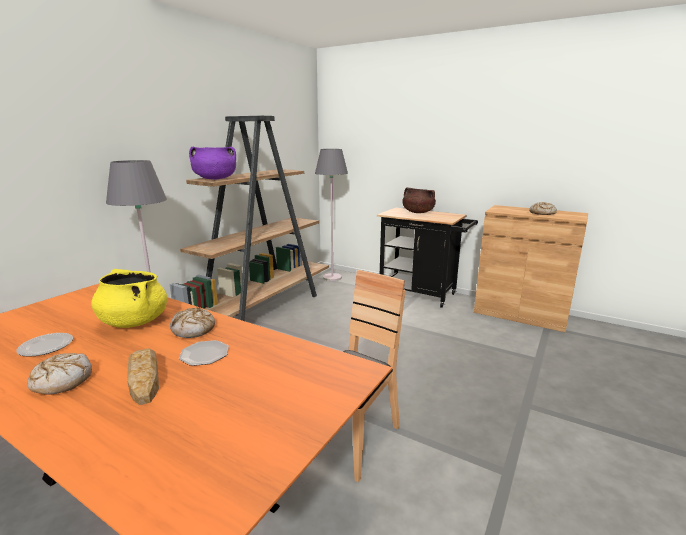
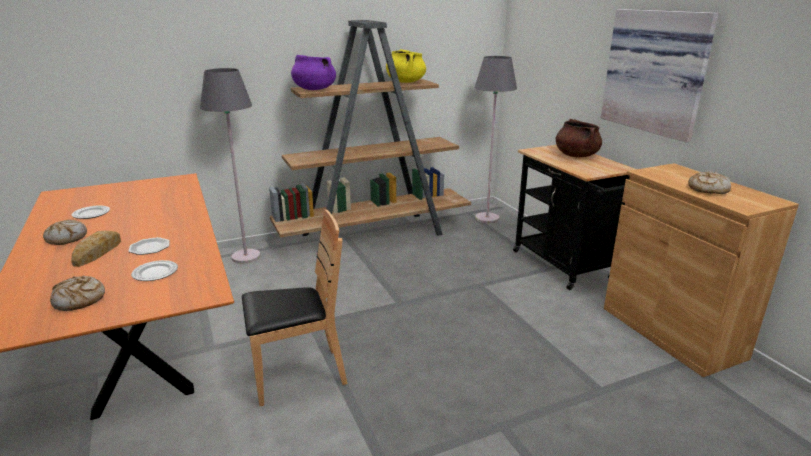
camera: 35 degrees right, 5 degrees up
(134, 322) = (155, 211): yellow cooking pot -> yellow cooking pot (405, 82)
(193, 329) = (174, 228): bread -> bread (79, 300)
(263, 374) = (155, 273): none -> plate
(471, 147) = (657, 72): none -> picture

